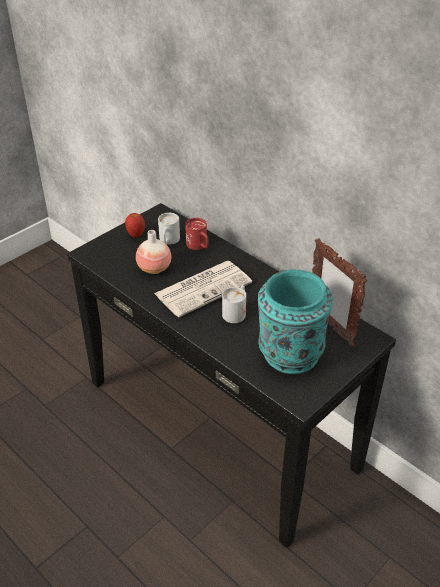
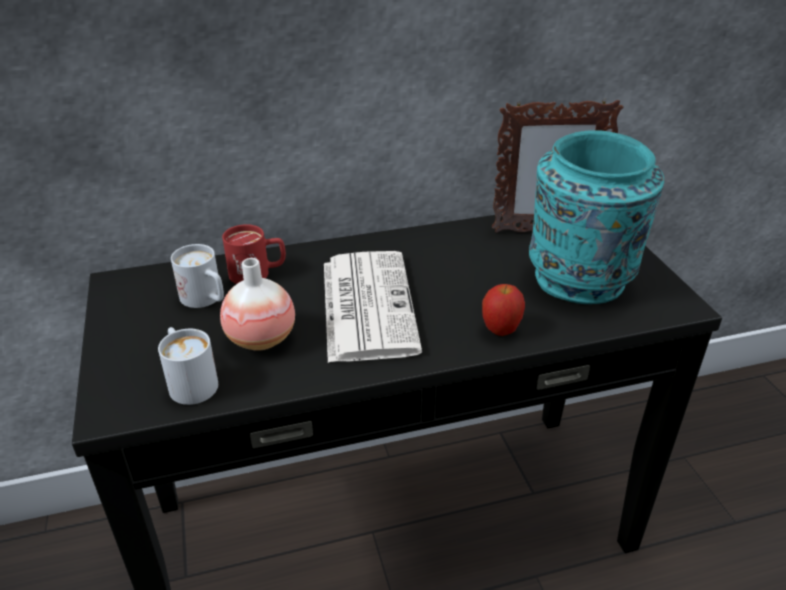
camera: 60 degrees left, 5 degrees down
(136, 235) = (141, 329): apple -> apple (500, 330)
(236, 312) = (452, 294): white mug -> white mug (189, 381)

